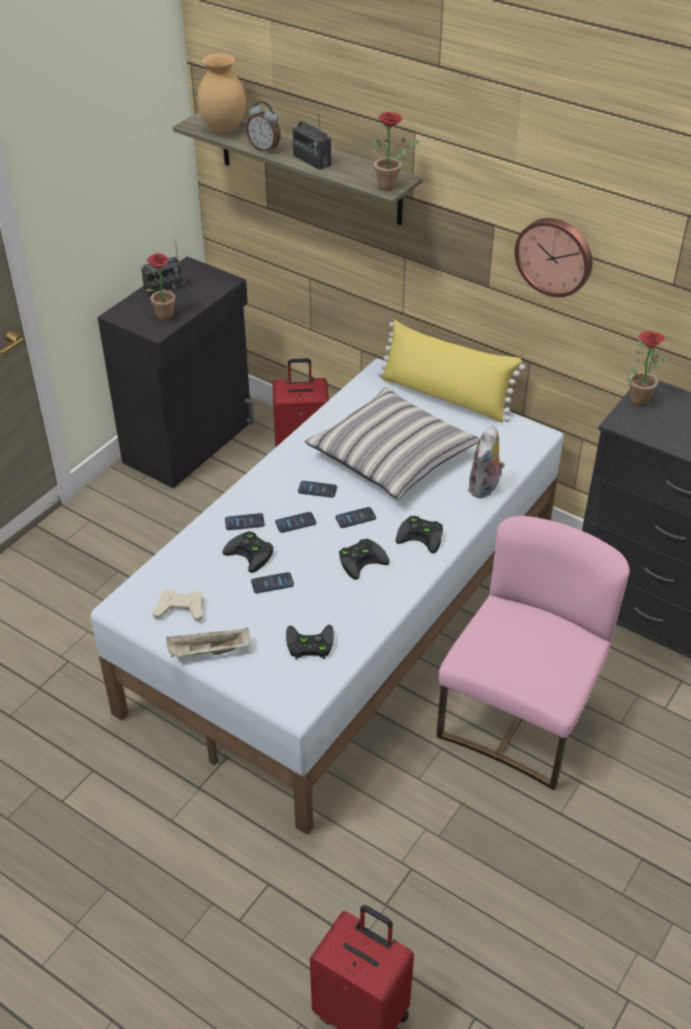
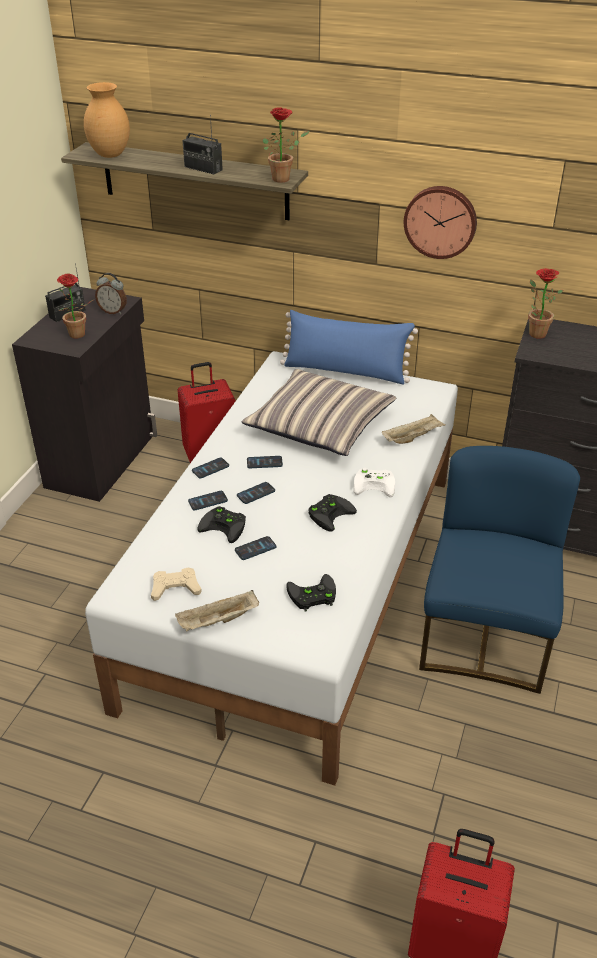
camera: 15 degrees left, 5 degrees down
(264, 148) = (155, 164): alarm clock -> alarm clock (113, 311)
(355, 518) = (309, 480): phone -> phone (210, 468)
(422, 536) = (375, 484): black game controller -> white game controller
(445, 396) = (345, 371): yellow pillow -> blue pillow
(485, 488) = (412, 437): plush toy -> beige tray
(520, 717) = (485, 637): pink chair -> blue chair

